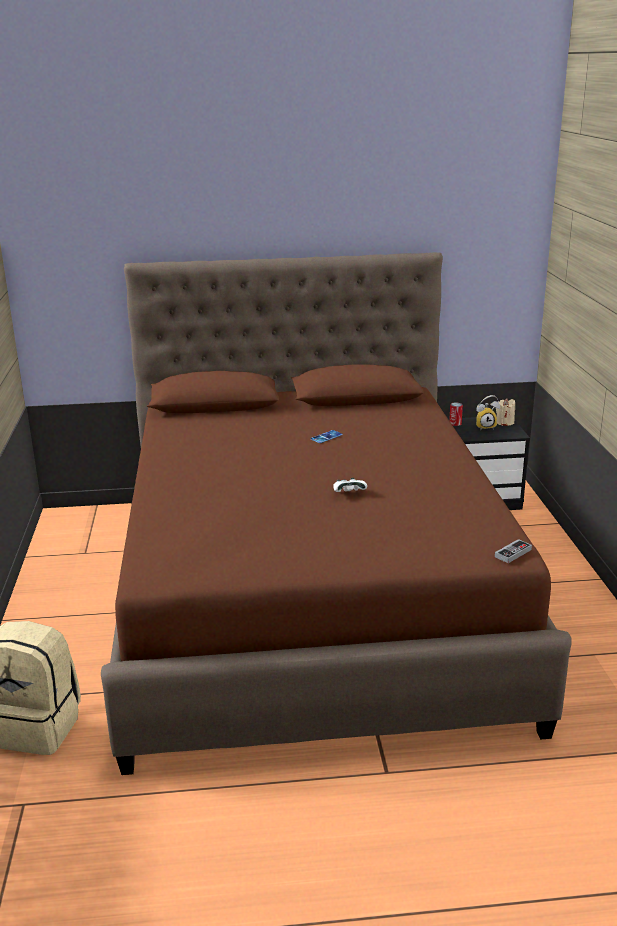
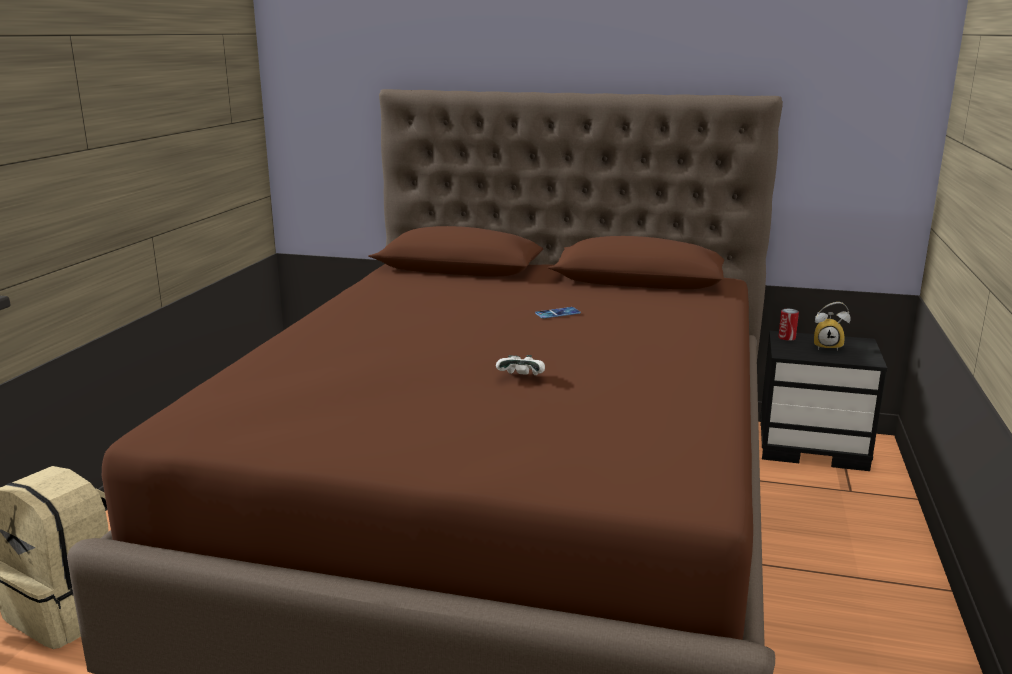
camera: 20 degrees right, 5 degrees down
(504, 422) = (859, 345): beige candle -> none
(513, 553) = (697, 495): game controller -> none

